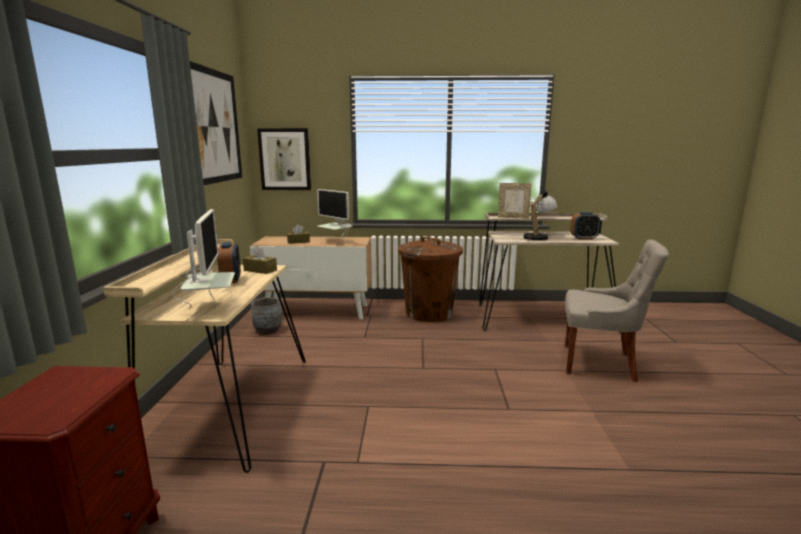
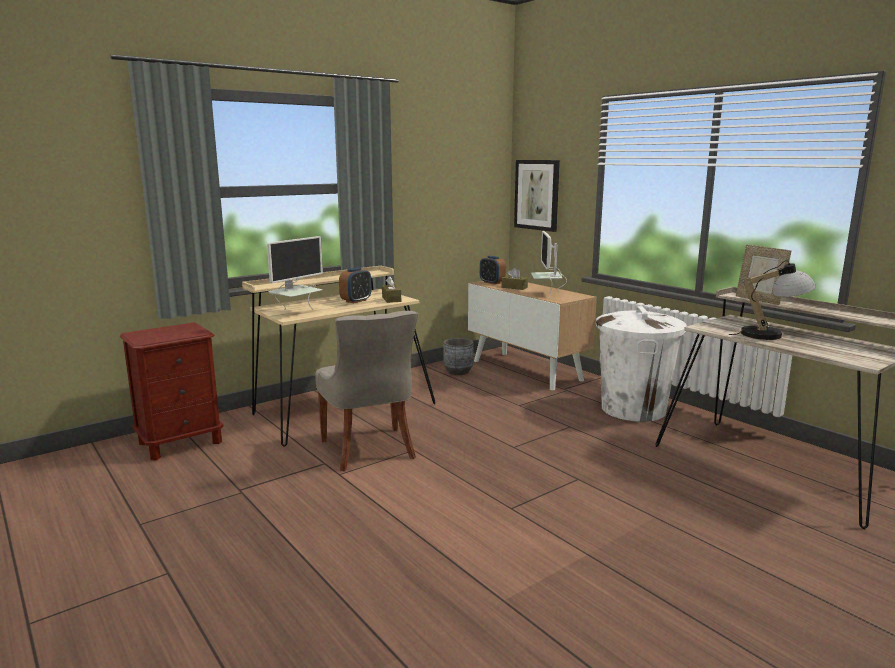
camera: 50 degrees right, 0 degrees up
(215, 126) = (445, 161): picture -> none
(429, 313) = (633, 409): brown trash can -> white trash can
(584, 238) = (841, 352): alarm clock -> alarm clock (492, 282)
(601, 363) = (723, 535): grey chair -> grey chair (369, 450)

